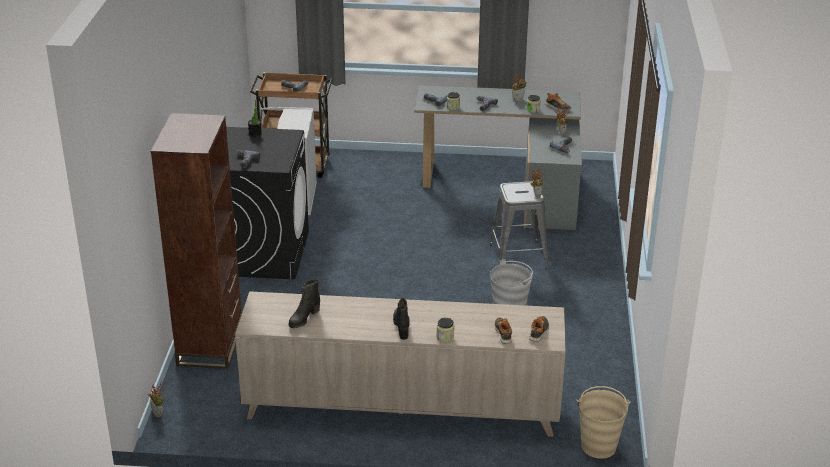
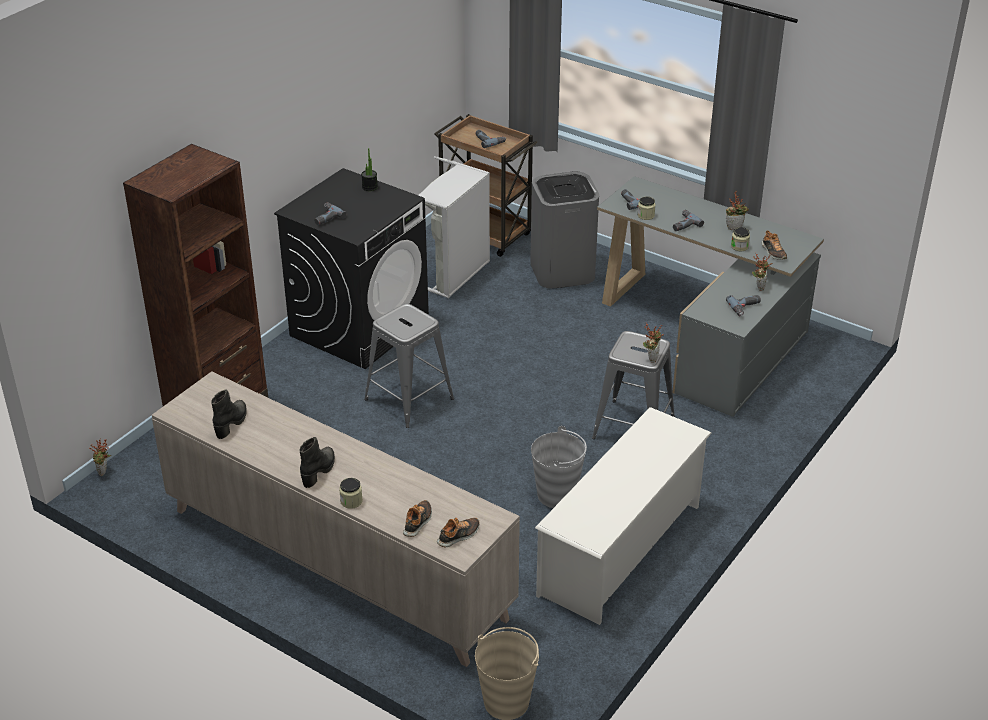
camera: 30 degrees right, 5 degrees up
(304, 319) = (231, 423): black boot -> black boot turned 135 degrees clockwise
(347, 288) = (409, 399): none -> grey stool
(374, 174) = (562, 271): none -> grey trash can
(581, 331) = (621, 549): none -> white shoe rack

